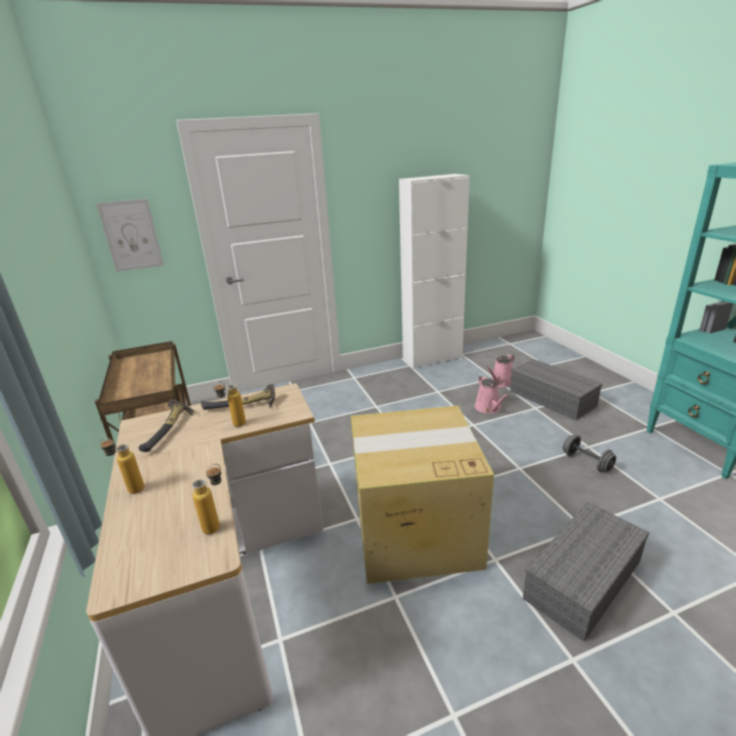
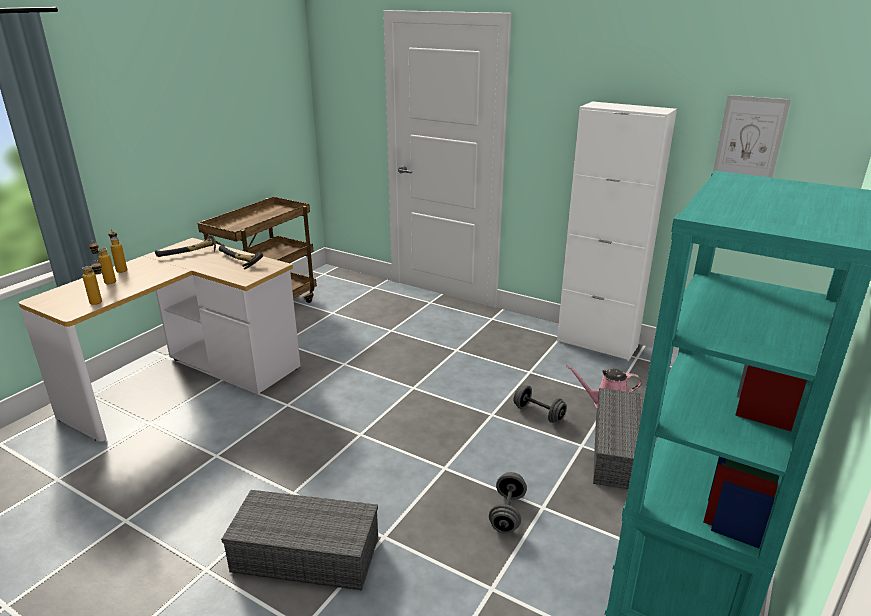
camera: 50 degrees right, 0 degrees up
(131, 235) = (339, 107): picture -> picture (749, 139)
(234, 425) = (211, 267): bottle -> bottle (106, 282)
(414, 531) = (294, 438): cardboard box -> none
(489, 408) = (538, 414): pink watering can -> grey dumbbell

